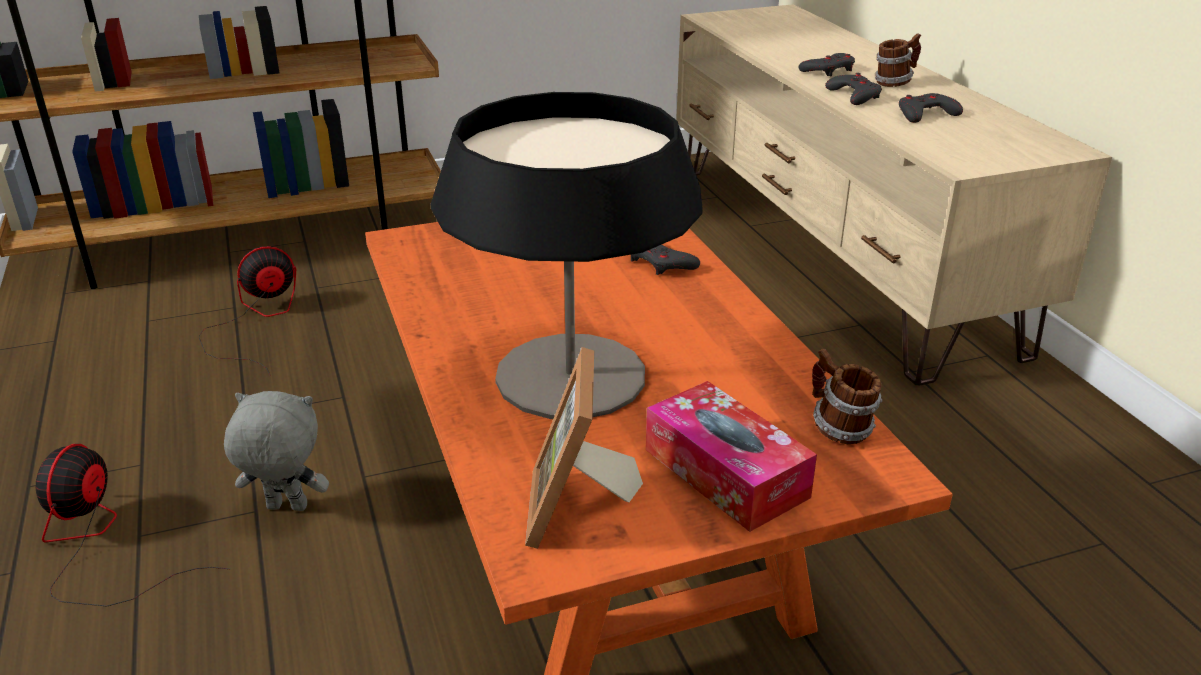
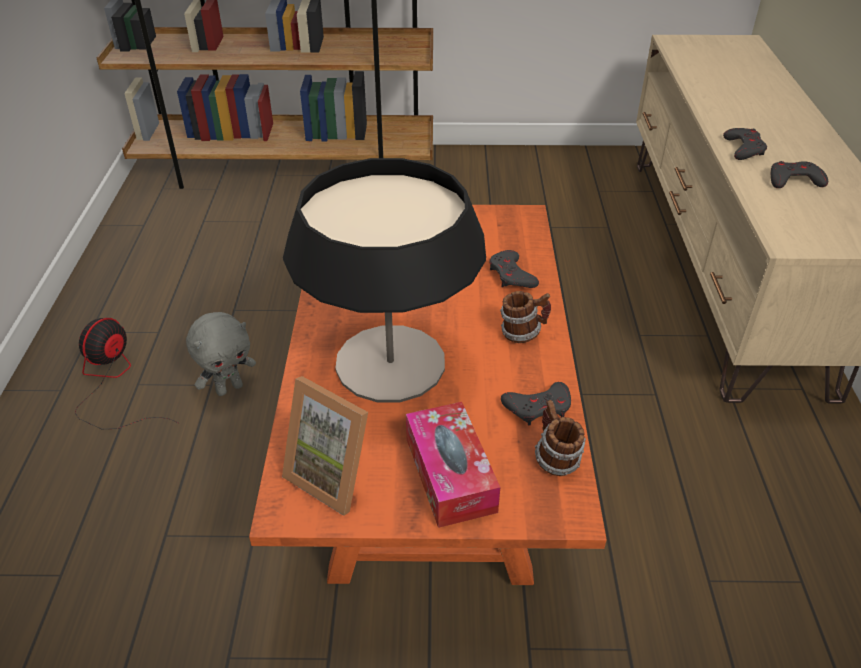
camera: 20 degrees right, 10 degrees up
(257, 320) = (271, 236): fan -> none
(286, 508) = (229, 388): grey plush toy -> grey plush toy turned 120 degrees clockwise
(577, 509) = (334, 475): picture frame -> picture frame turned 75 degrees counterclockwise
(828, 70) = (740, 116): grey game controller -> grey game controller (538, 407)
(894, 82) = (790, 140): mug -> mug (522, 333)

